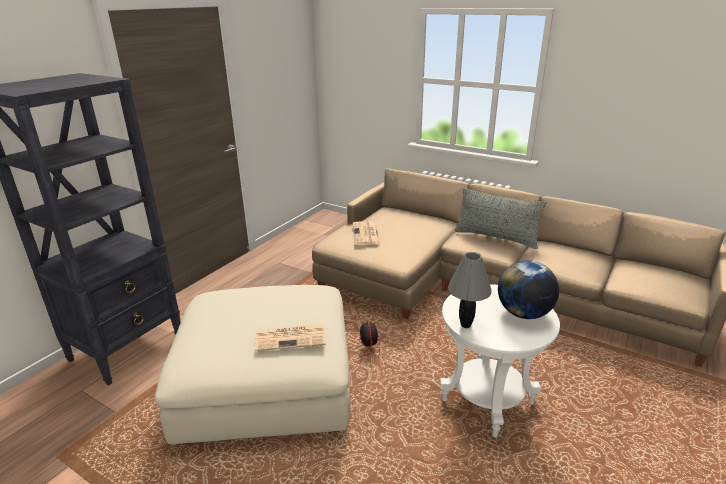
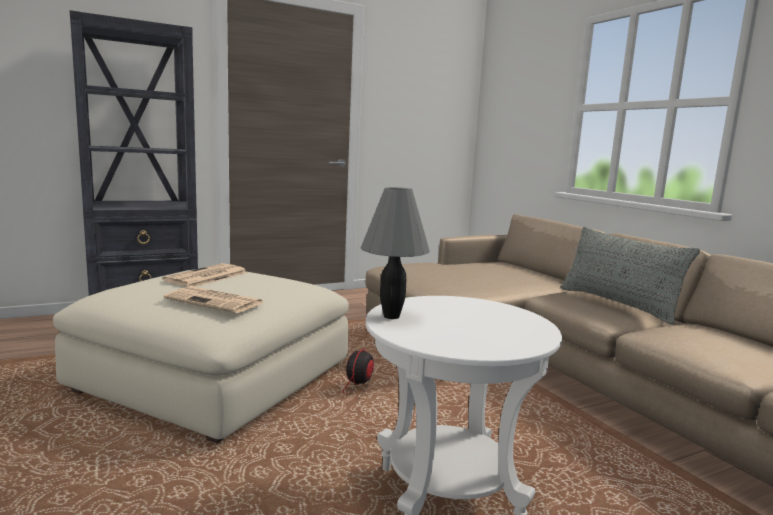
camera: 30 degrees right, 15 degrees down
(366, 234) = (438, 268): newspaper -> newspaper (206, 277)
(523, 313) = (500, 330): globe -> none

